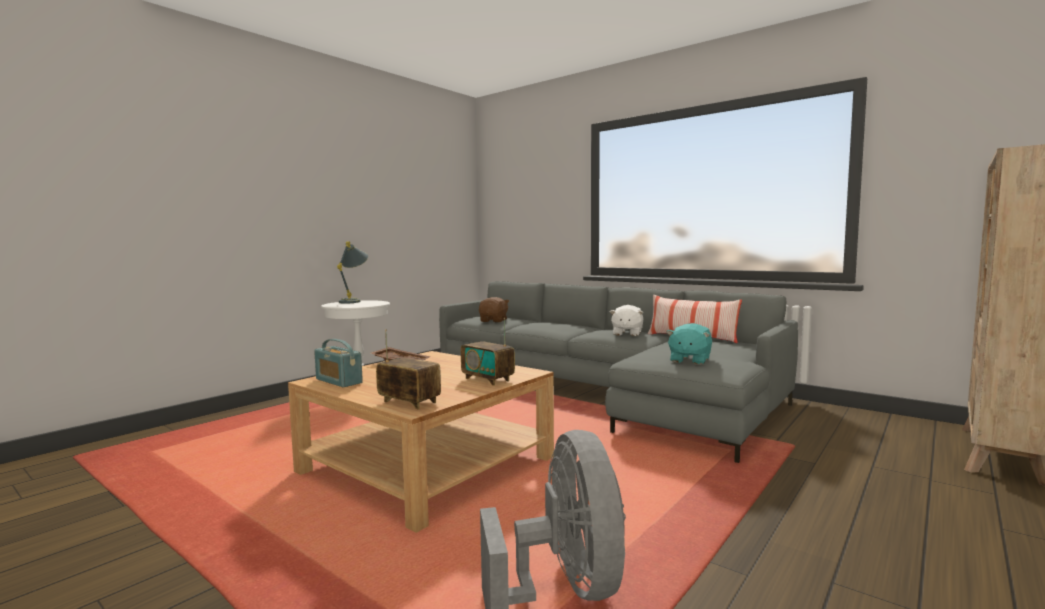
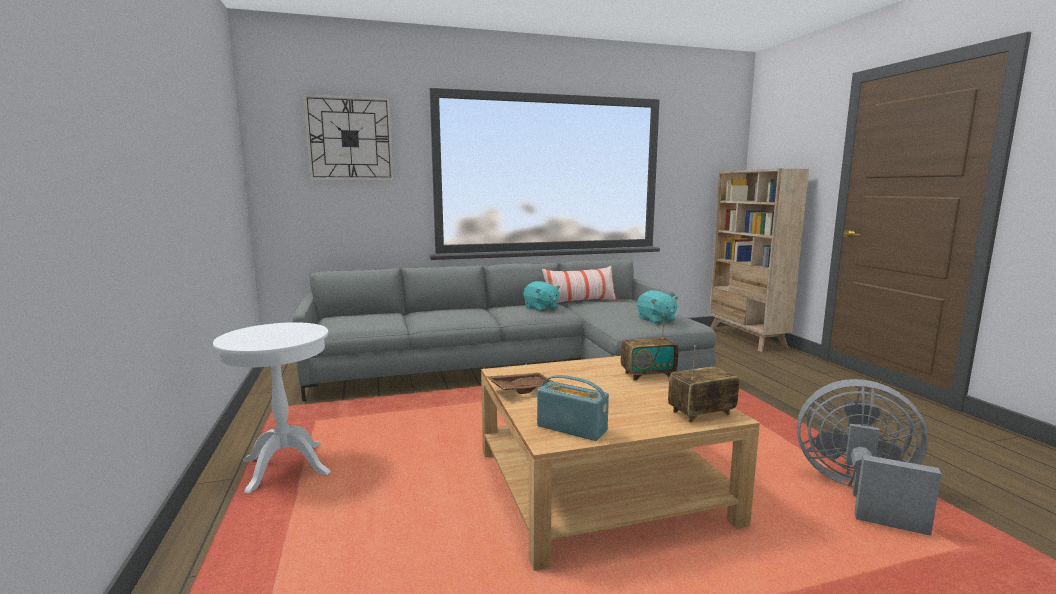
camera: 55 degrees left, 5 degrees up
(338, 381) = (572, 428): radio -> radio turned 135 degrees counterclockwise
(354, 301) = (243, 332): grey table lamp -> none
(494, 321) = (373, 321): brown plush toy -> none
(535, 177) = (350, 138): none -> wall clock
(626, 333) = (541, 308): white plush toy -> turquoise plush toy

